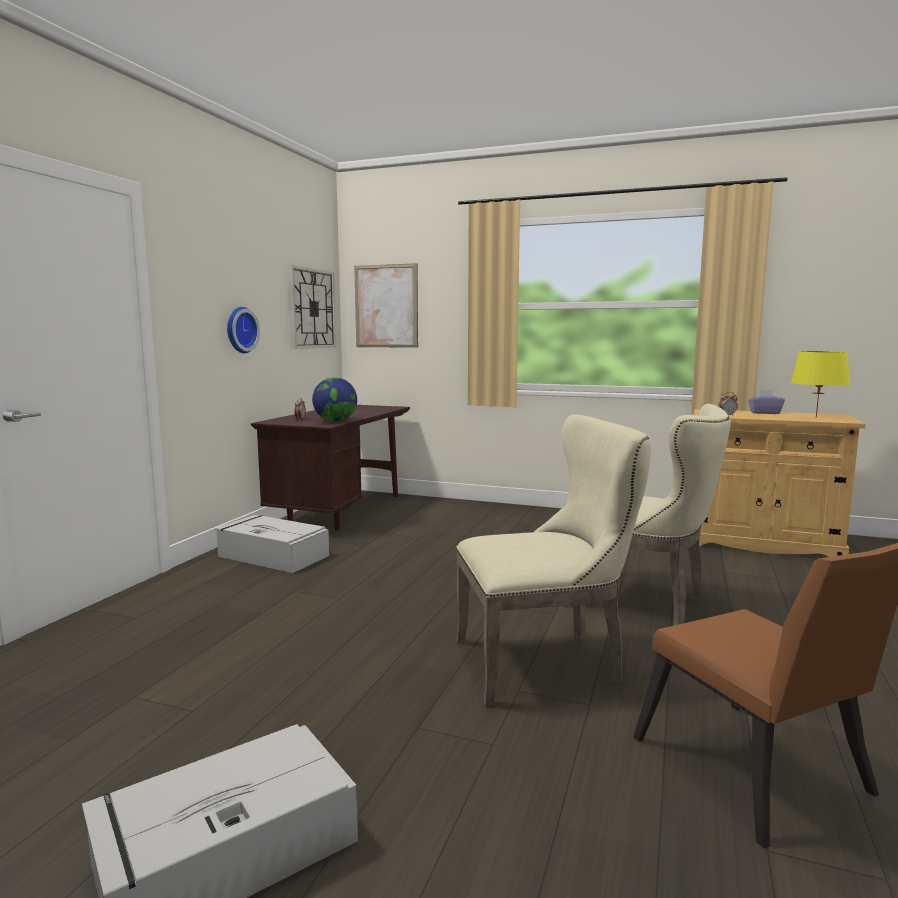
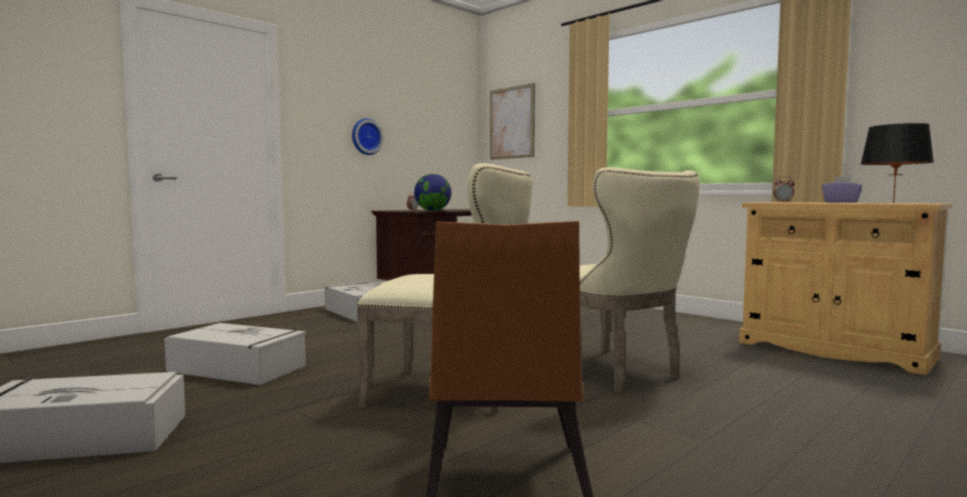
camera: 25 degrees right, 5 degrees down
(257, 680) = (238, 368): none -> grey storage box
(312, 309) = (446, 126): wall clock -> none
(816, 417) = (893, 203): yellow table lamp -> black table lamp

